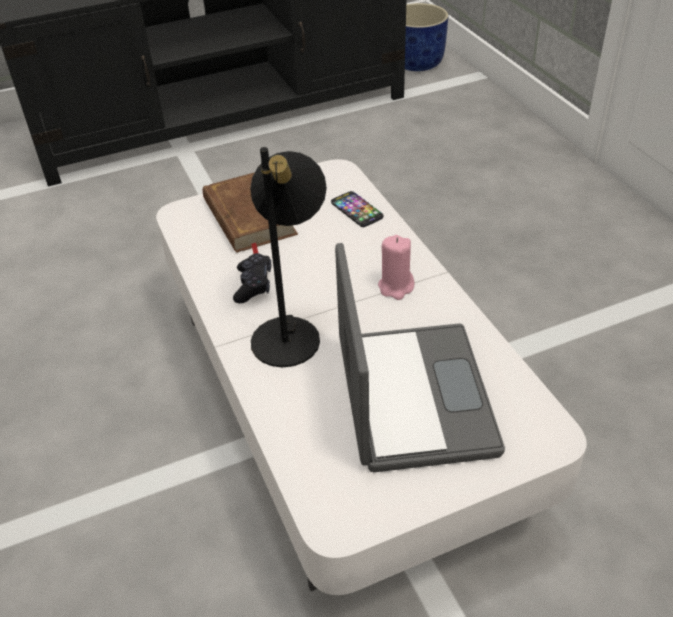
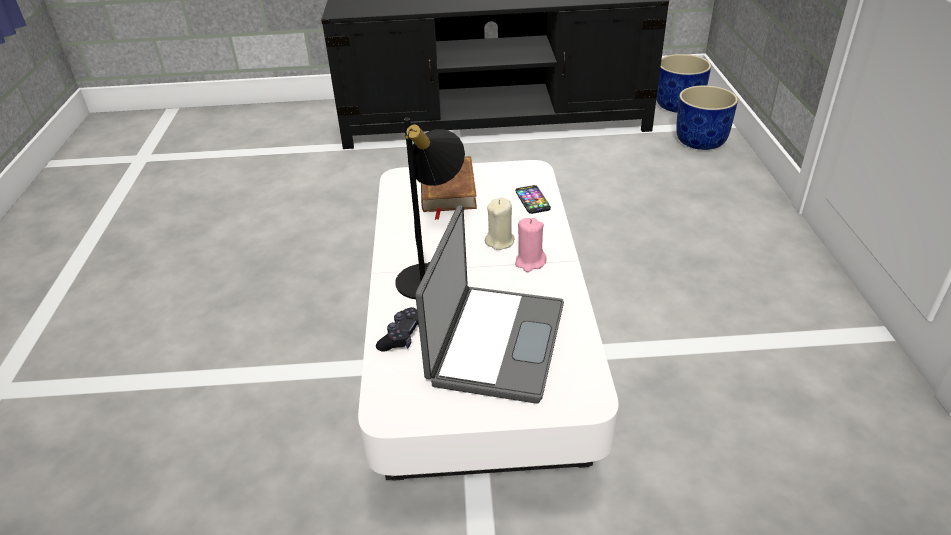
camera: 20 degrees right, 5 degrees down
(253, 285) = (423, 237): black game controller -> black game controller (402, 336)
(348, 269) = (500, 241): none -> beige candle
(458, 100) = (699, 141): none -> blue planter

